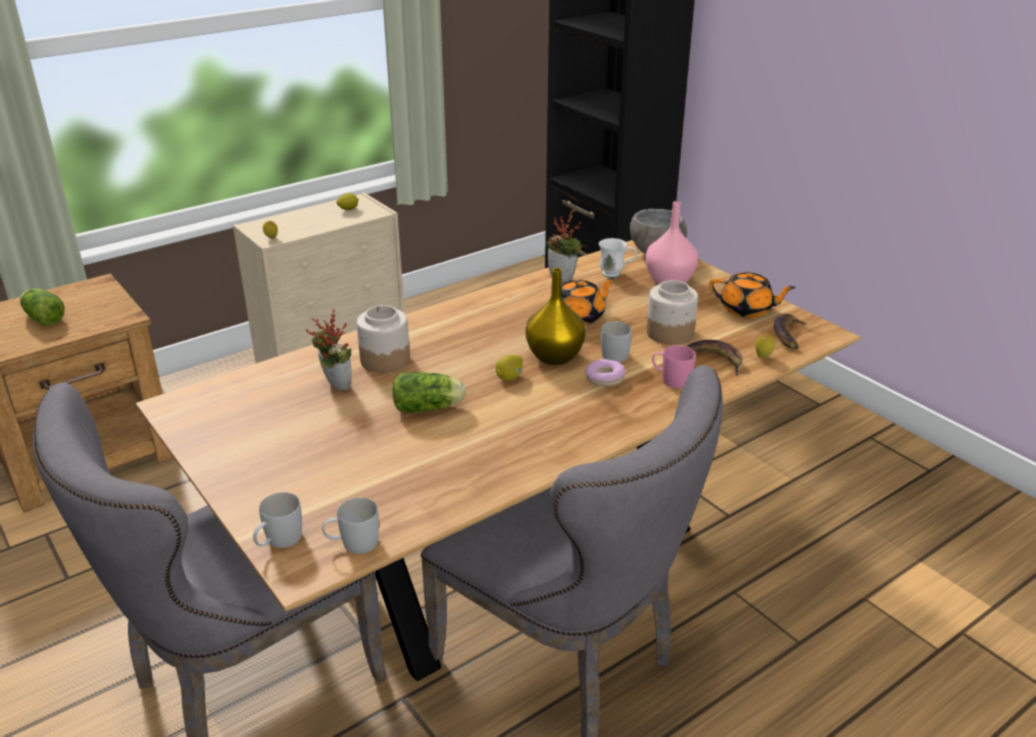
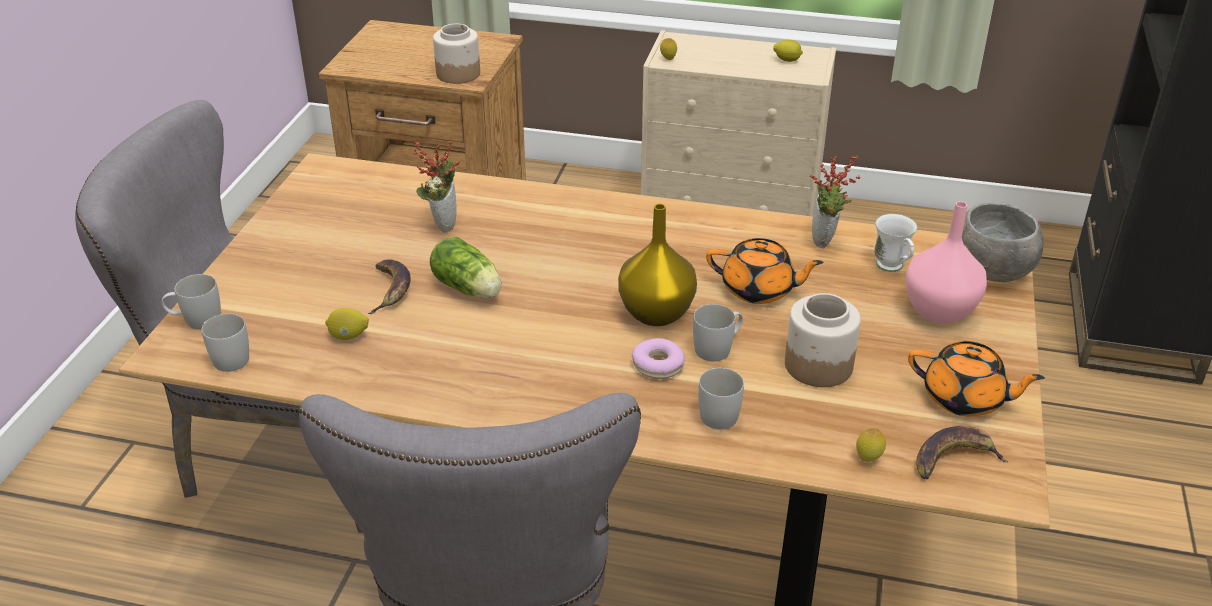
camera: 50 degrees right, 5 degrees up
(43, 318) = (420, 53): lettuce -> none
(385, 360) = (518, 224): jar -> jar (458, 74)
(509, 377) = (580, 306): lemon -> lemon (348, 336)
(671, 380) = (717, 411): pink mug -> white mug
(714, 360) = (805, 424): banana -> banana (390, 289)
(747, 310) = (965, 399): orange teapot -> orange teapot turned 45 degrees counterclockwise

